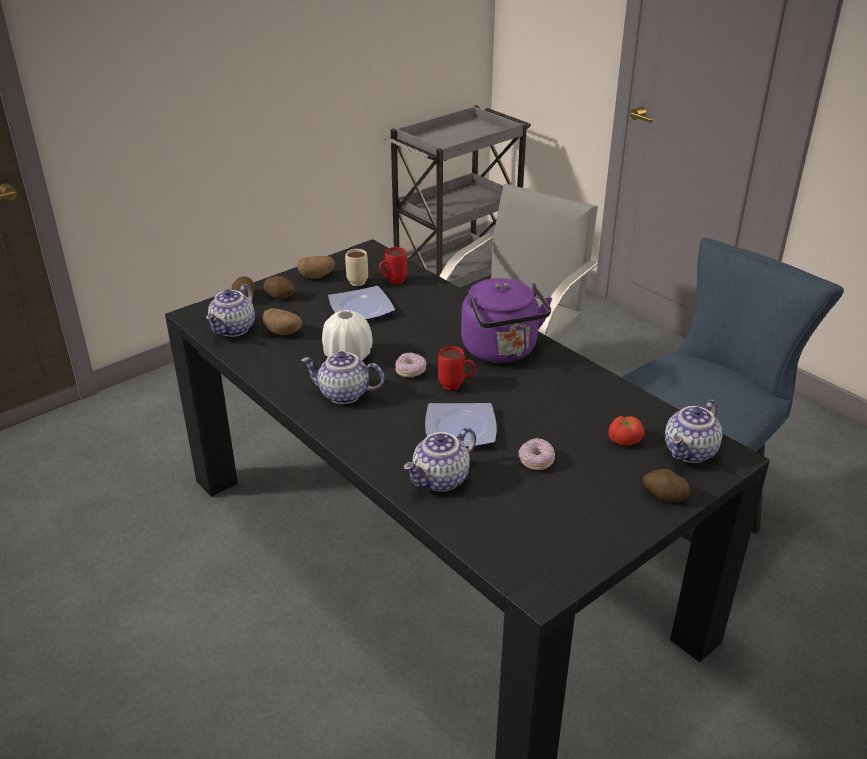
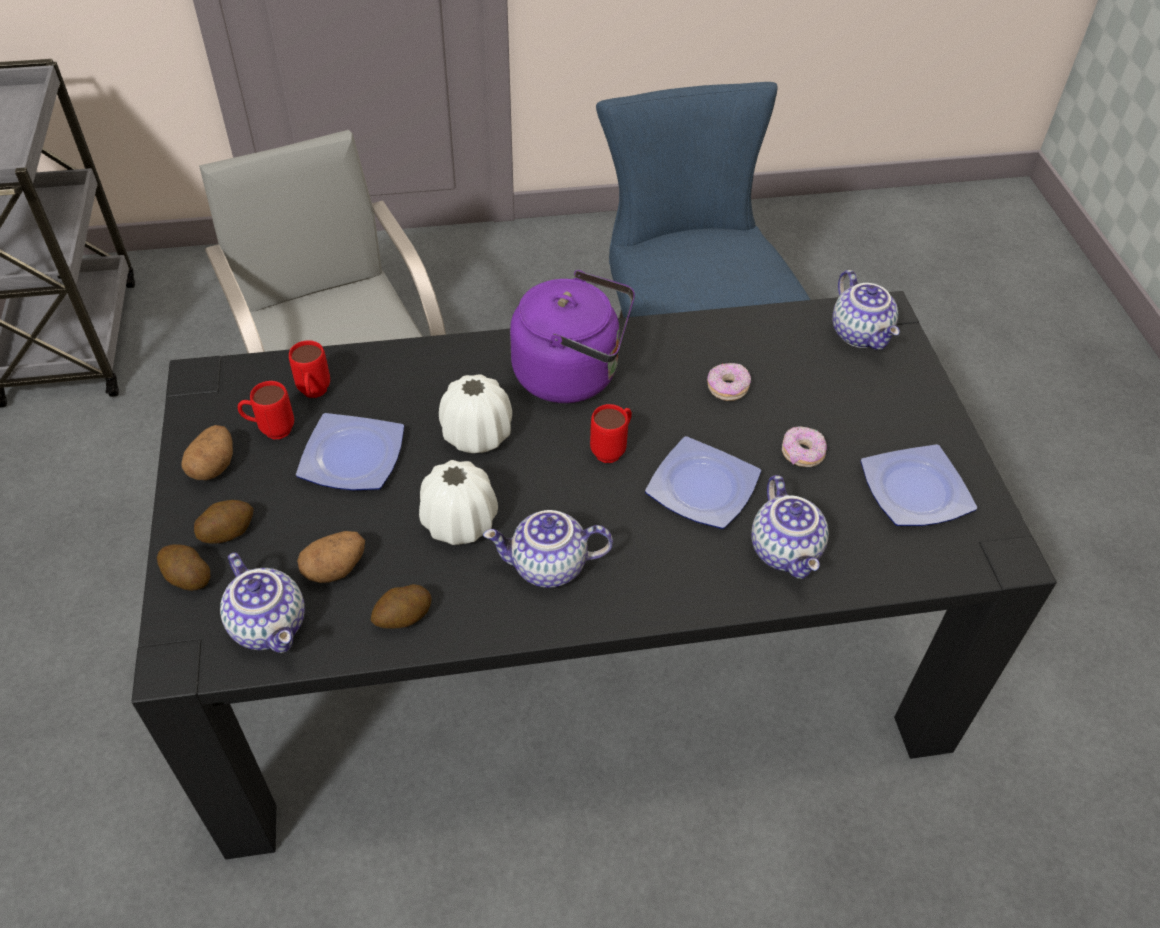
camera: 60 degrees left, 15 degrees up
(343, 395) = (548, 567): teapot -> teapot turned 45 degrees clockwise
(355, 281) = (270, 430): beige mug -> red mug
(411, 371) = (548, 476): donut -> donut (727, 388)
(417, 338) = (477, 435): none -> white vase
(558, 525) = (917, 492): none -> plate
(624, 439) = (809, 368): tomato -> none
(664, 496) = (915, 390): potato -> potato (403, 617)

